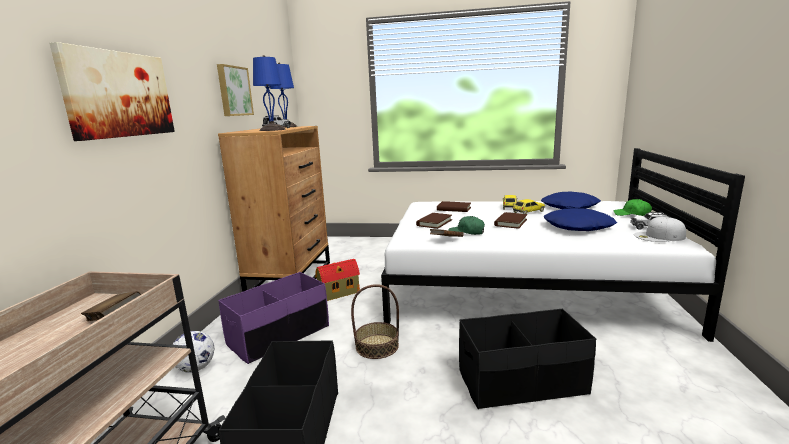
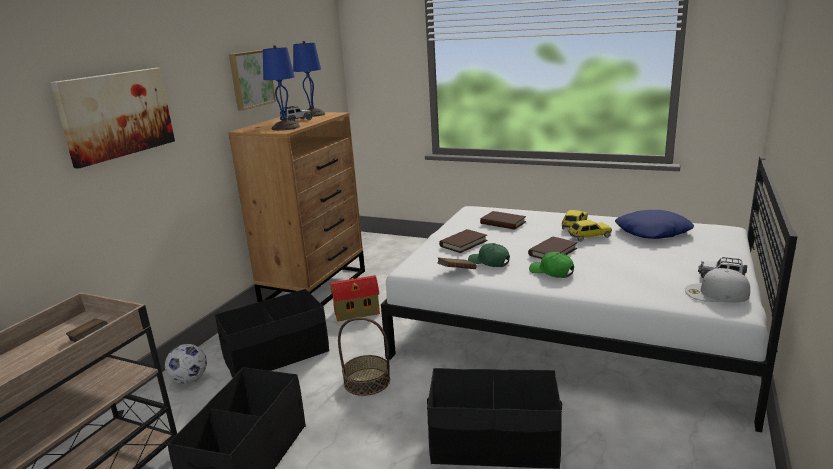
camera: 15 degrees right, 5 degrees up
(279, 335) = (277, 355): purple storage box -> black storage box
(577, 226) = (629, 266): blue pillow -> none
(632, 214) = (722, 252): green cap -> green cap (551, 272)

